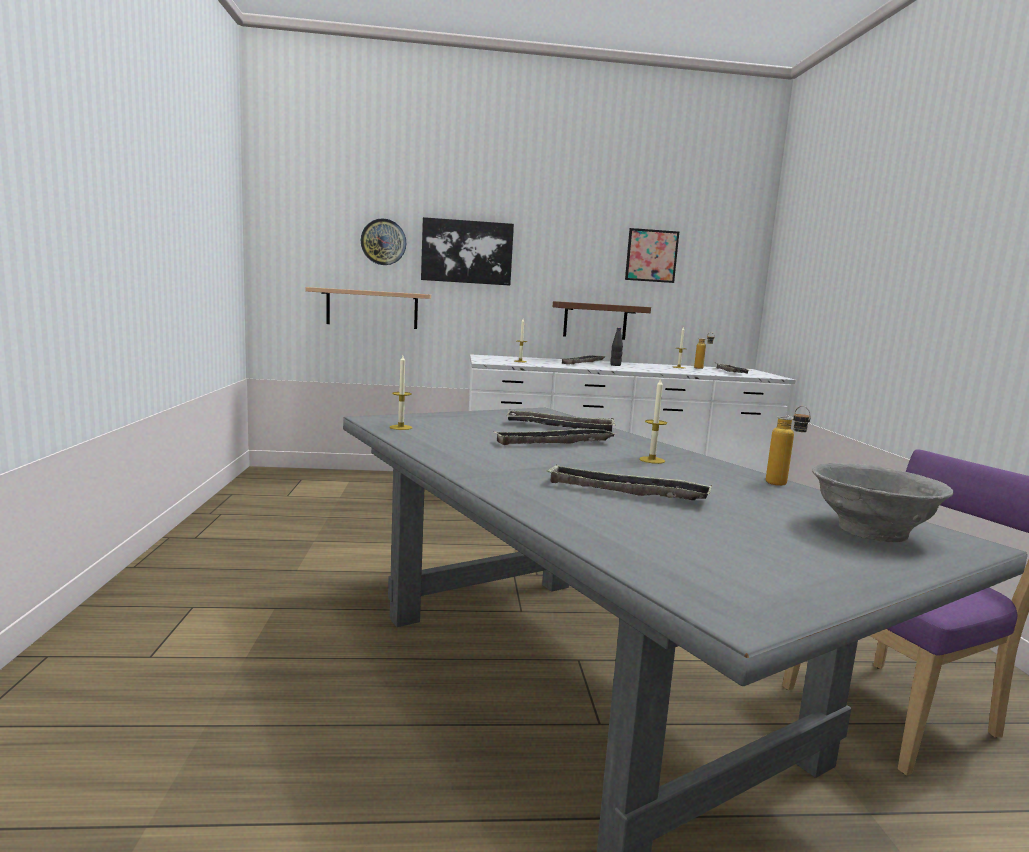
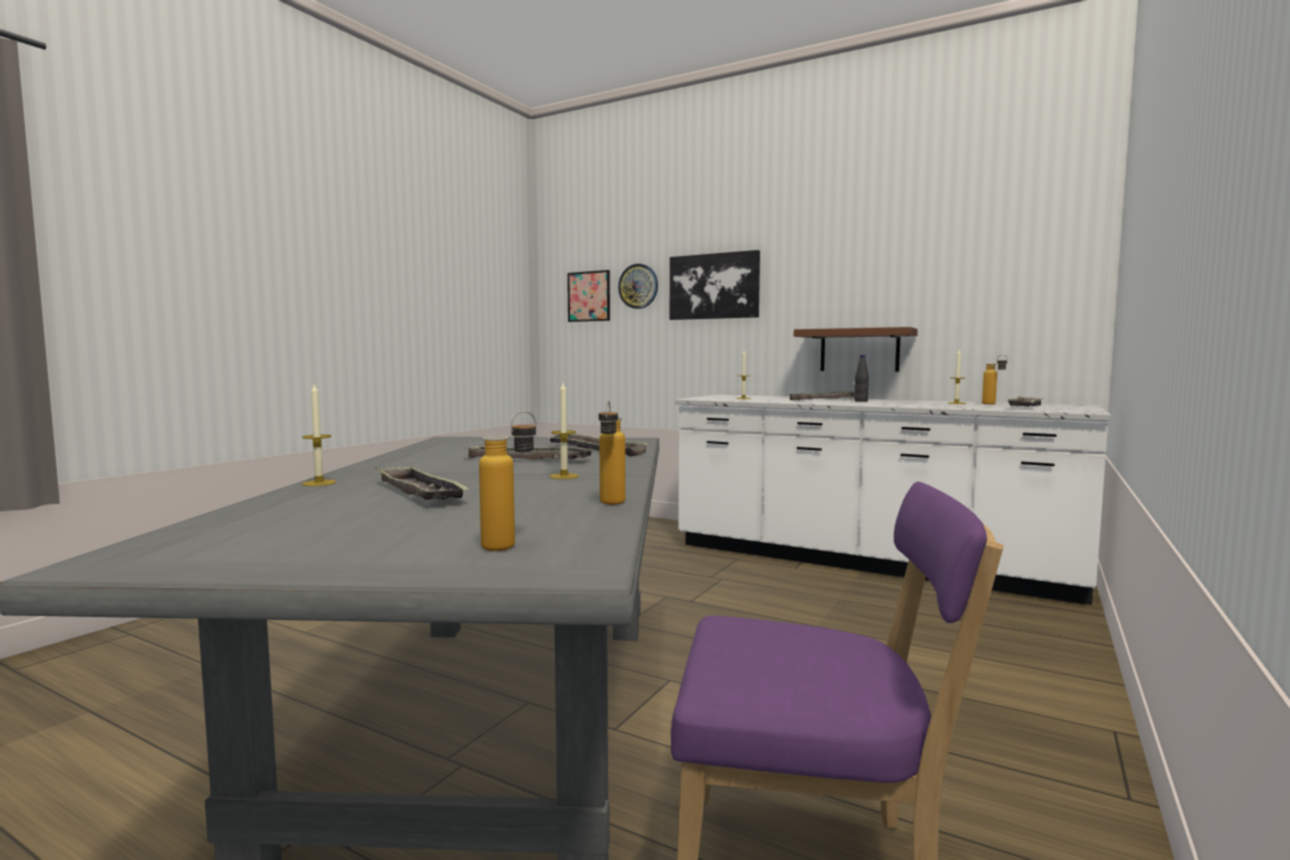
camera: 35 degrees right, 5 degrees down
(372, 308) = (630, 352): shelf -> none
(401, 427) = (444, 444): candle -> candle (319, 483)
(651, 255) = (929, 264): picture -> picture (589, 296)
(870, 531) = (511, 545): grey bowl -> bottle

